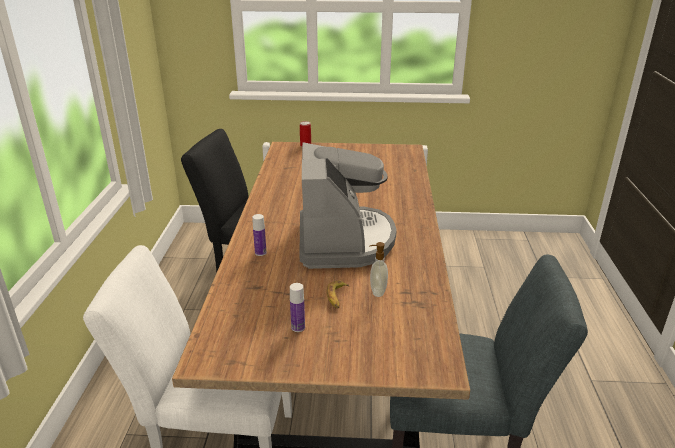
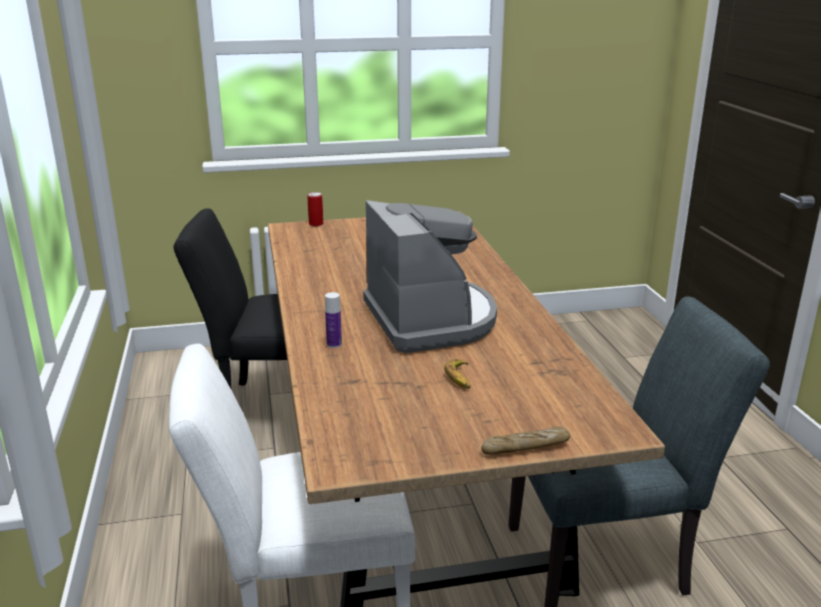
camera: 15 degrees left, 5 degrees down
(298, 327) = (432, 415): bottle -> none
(352, 371) = (525, 448): none -> bread
(377, 291) = (503, 366): soap dispenser -> none

